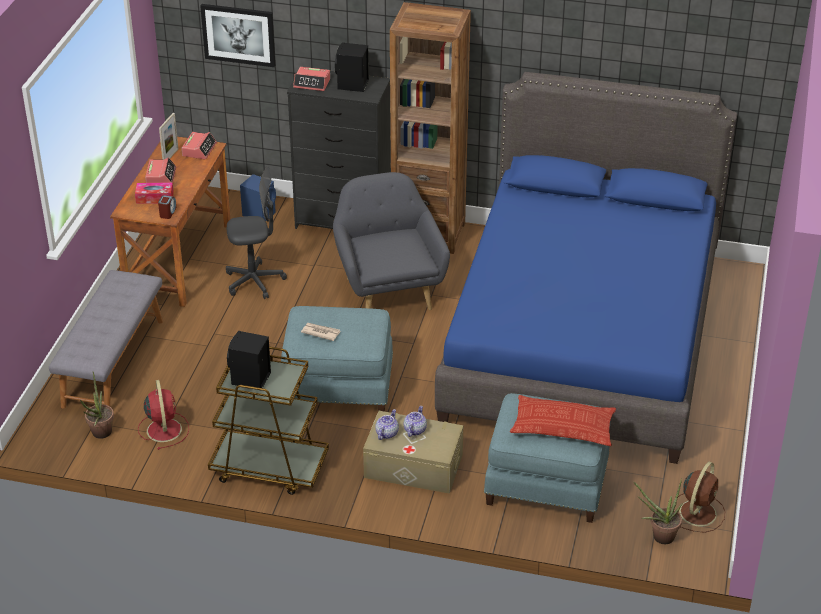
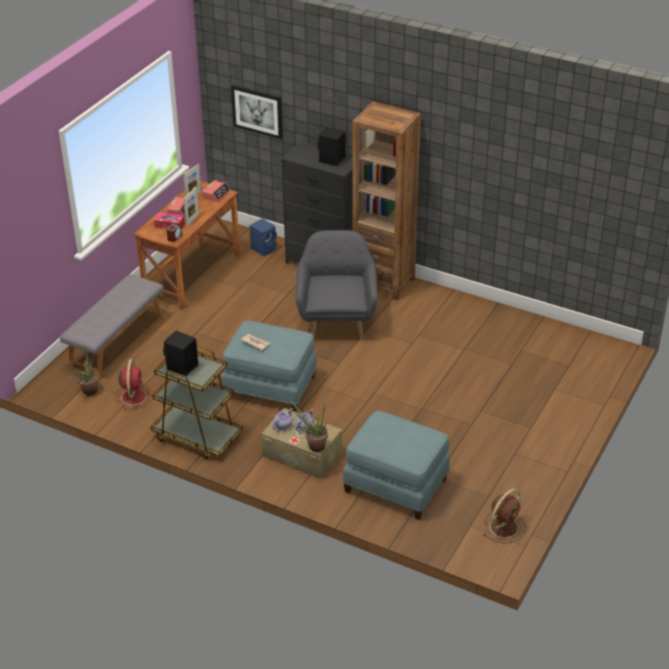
camera: 15 degrees right, 0 degrees up
(182, 187) = (192, 220): none -> picture frame
(254, 282) = (240, 299): grey office chair -> none
(312, 83) = (302, 155): alarm clock -> none
(563, 426) = (406, 442): pillow -> none
(582, 336) = (469, 378): blue bed -> none
(658, 537) = (465, 539): potted plant -> potted plant (313, 446)

